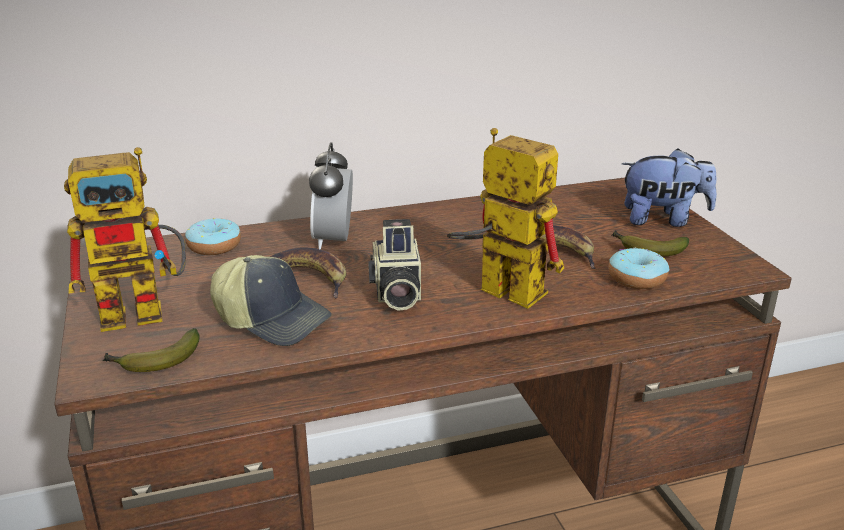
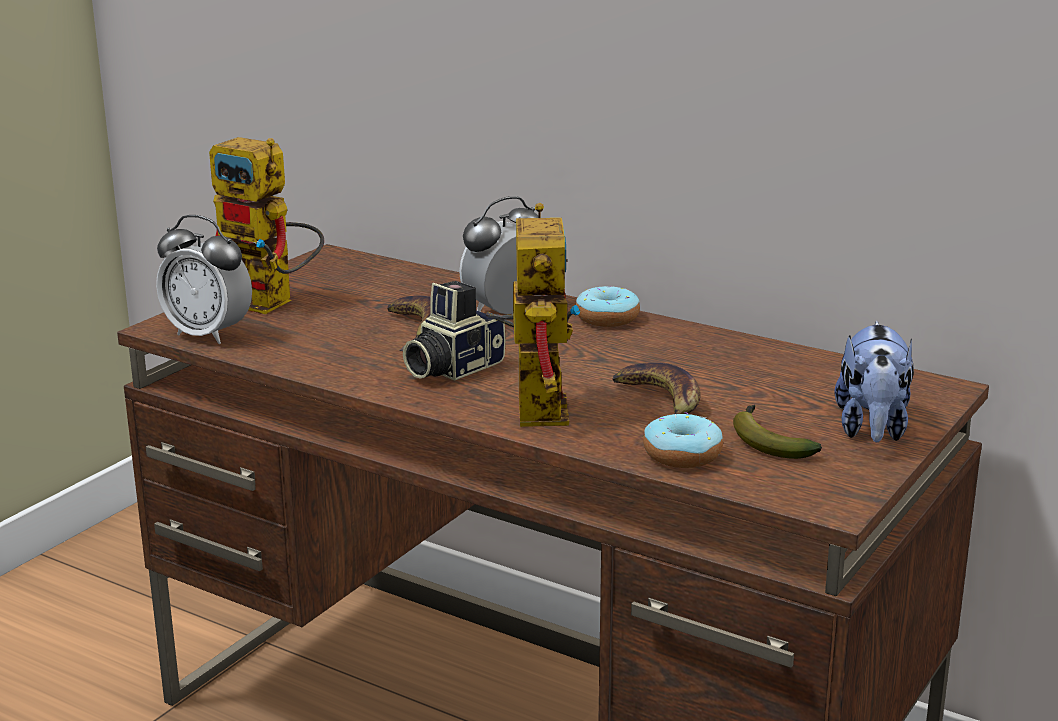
camera: 50 degrees right, 5 degrees down
(154, 361) = (208, 334): banana -> alarm clock
(214, 246) = (410, 280): donut -> donut (607, 318)
(272, 319) = (329, 344): cap -> none
(663, 220) = (872, 429): plush toy -> plush toy turned 45 degrees clockwise

